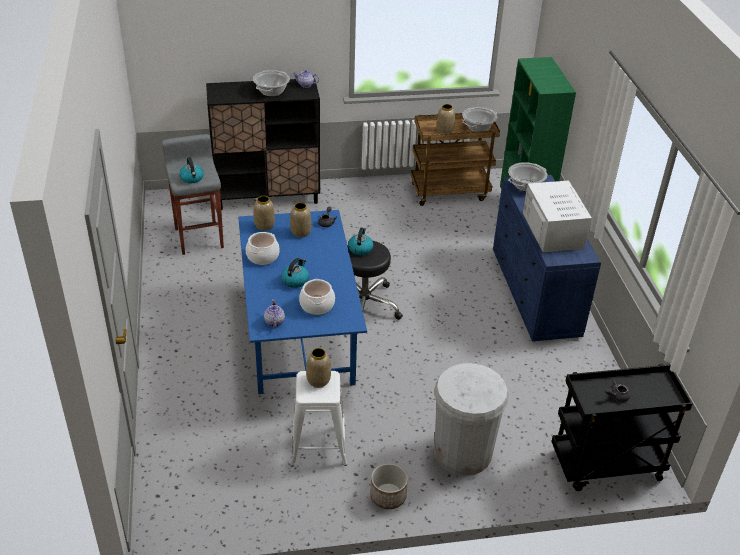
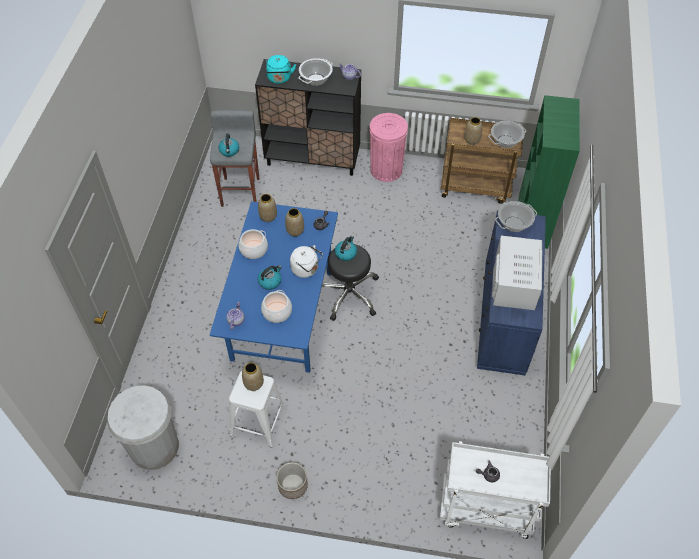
camera: 20 degrees right, 15 degrees up
(232, 96) = (279, 79): none -> turquoise kettle
(330, 263) = (306, 269): none -> white kettle
(351, 193) = (386, 170): none -> pink trash can
(462, 452) = (369, 462): white trash can -> white trash can (154, 447)
(606, 466) = (484, 510): black cart -> white cart

